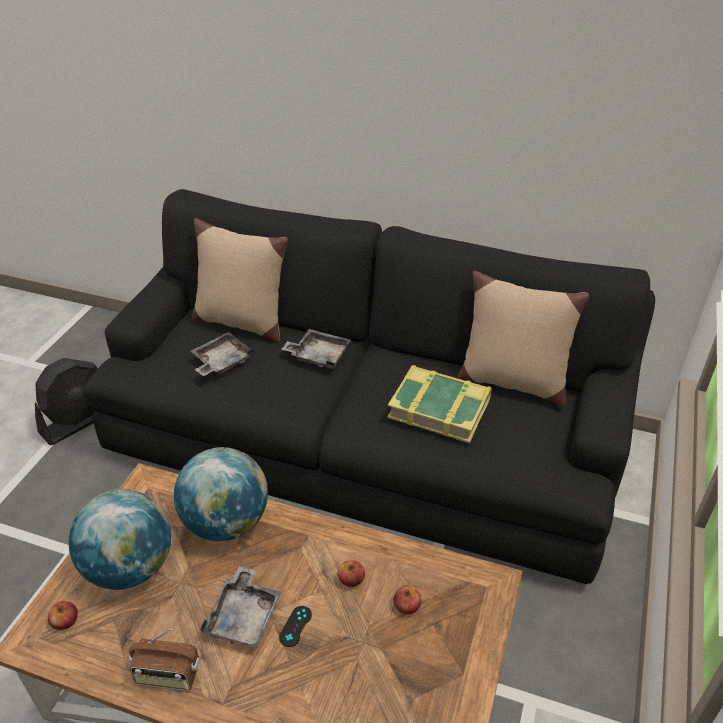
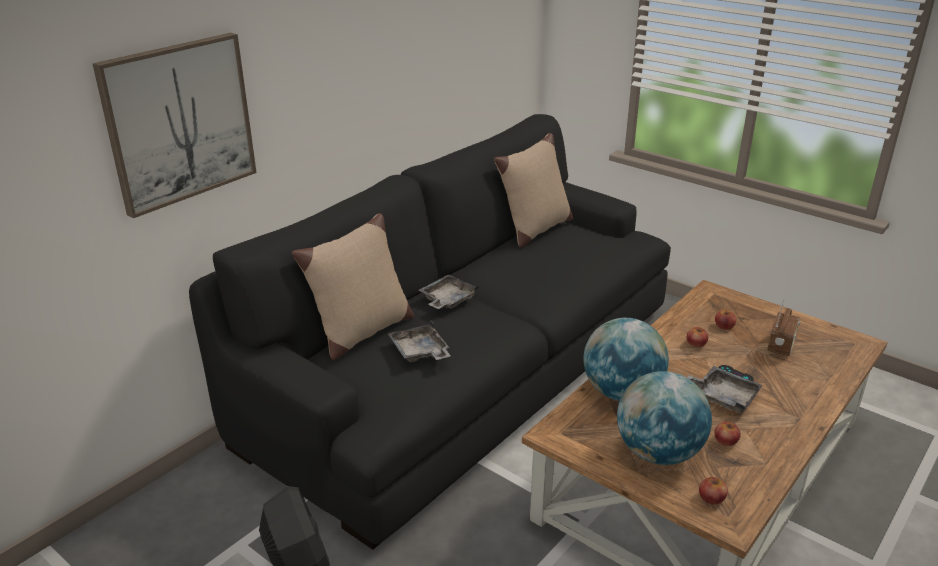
camera: 70 degrees left, 10 degrees down
(161, 626) = (726, 440): none -> apple
(168, 676) = (774, 442): radio -> radio (781, 346)
(185, 78) = (179, 122): none -> picture
(439, 408) = (549, 262): book -> none

